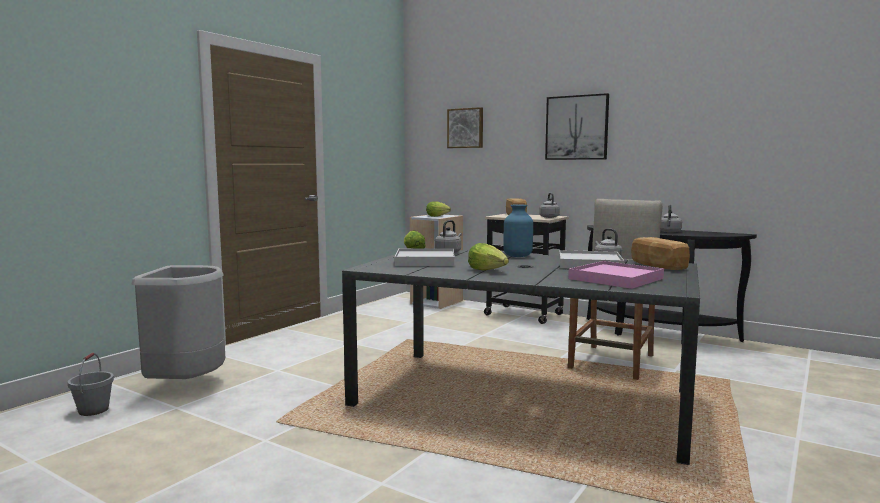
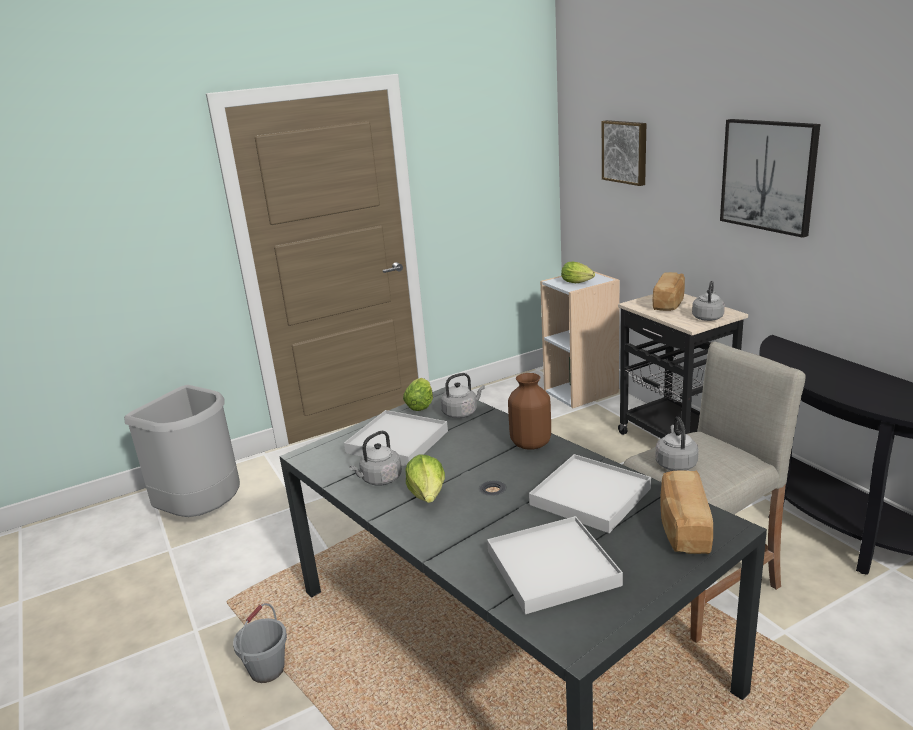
camera: 30 degrees right, 15 degrees up
(93, 410) = (109, 534): grey bucket -> grey bucket (267, 669)
(517, 256) = (530, 444): blue vase -> brown vase
(615, 279) = (552, 568): pink tray -> white tray
(669, 232) = (869, 390): grey kettle -> grey kettle (379, 479)

